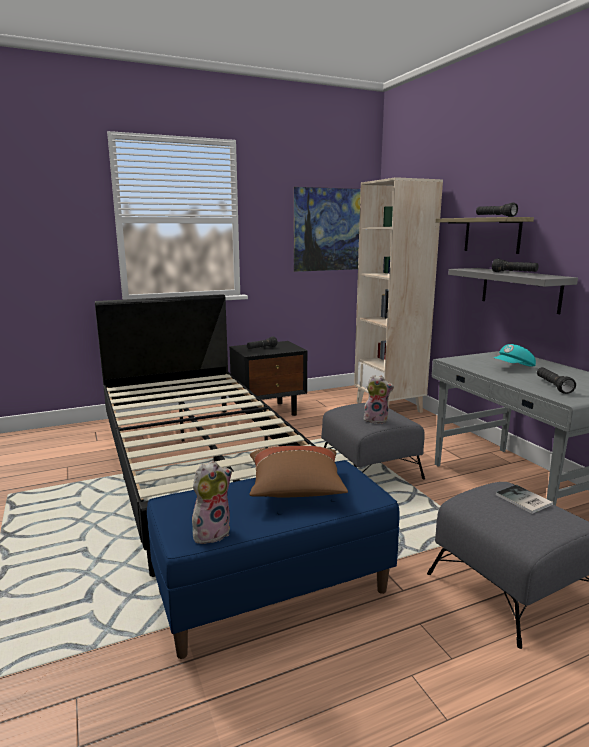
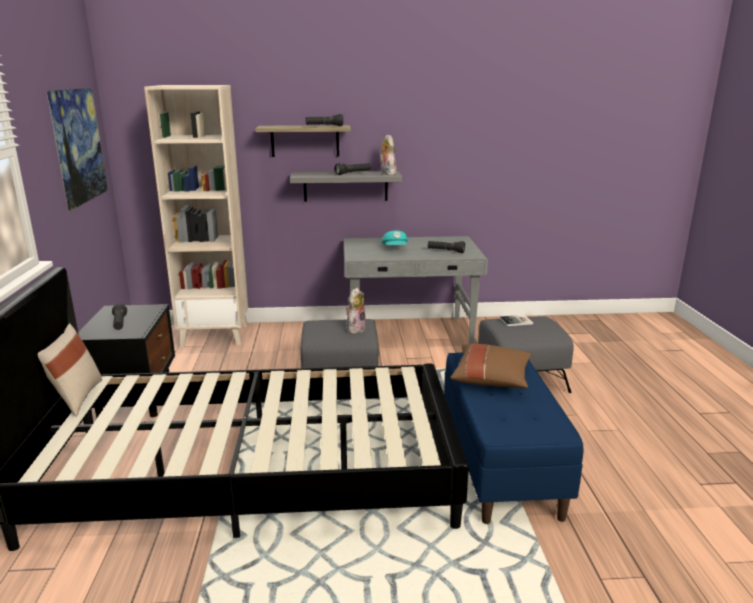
camera: 70 degrees left, 5 degrees up
(198, 376) = (76, 398): none -> beige pillow
(211, 532) = (549, 420): plush toy -> plush toy (387, 174)

